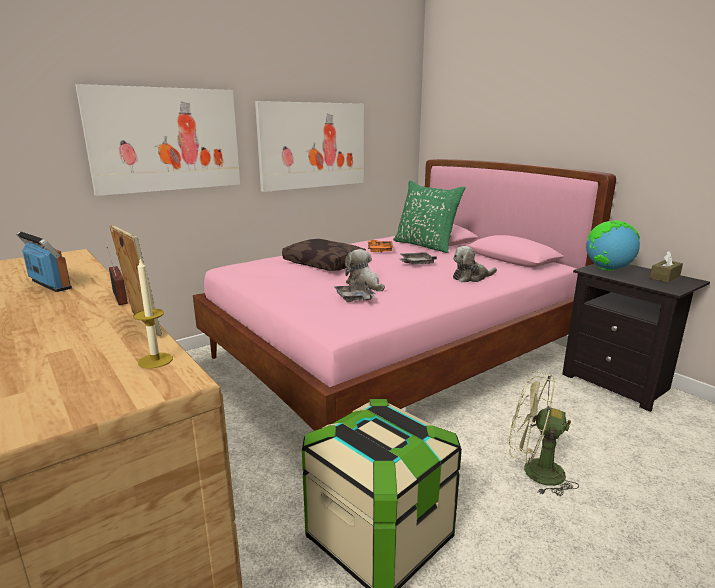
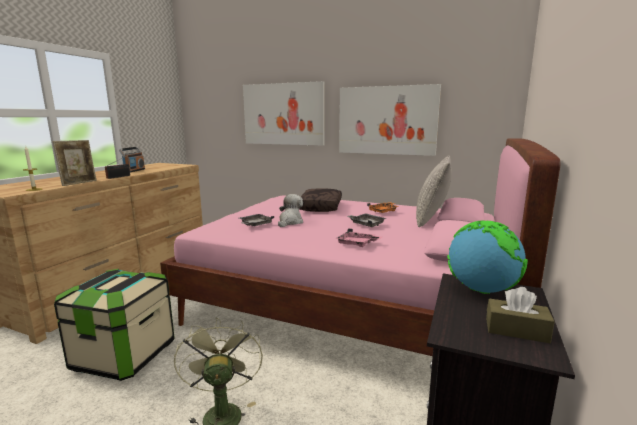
camera: 60 degrees right, 5 degrees down
(425, 245) = (431, 219): green pillow -> grey pillow
(471, 278) = (357, 244): plush toy -> pink tray

